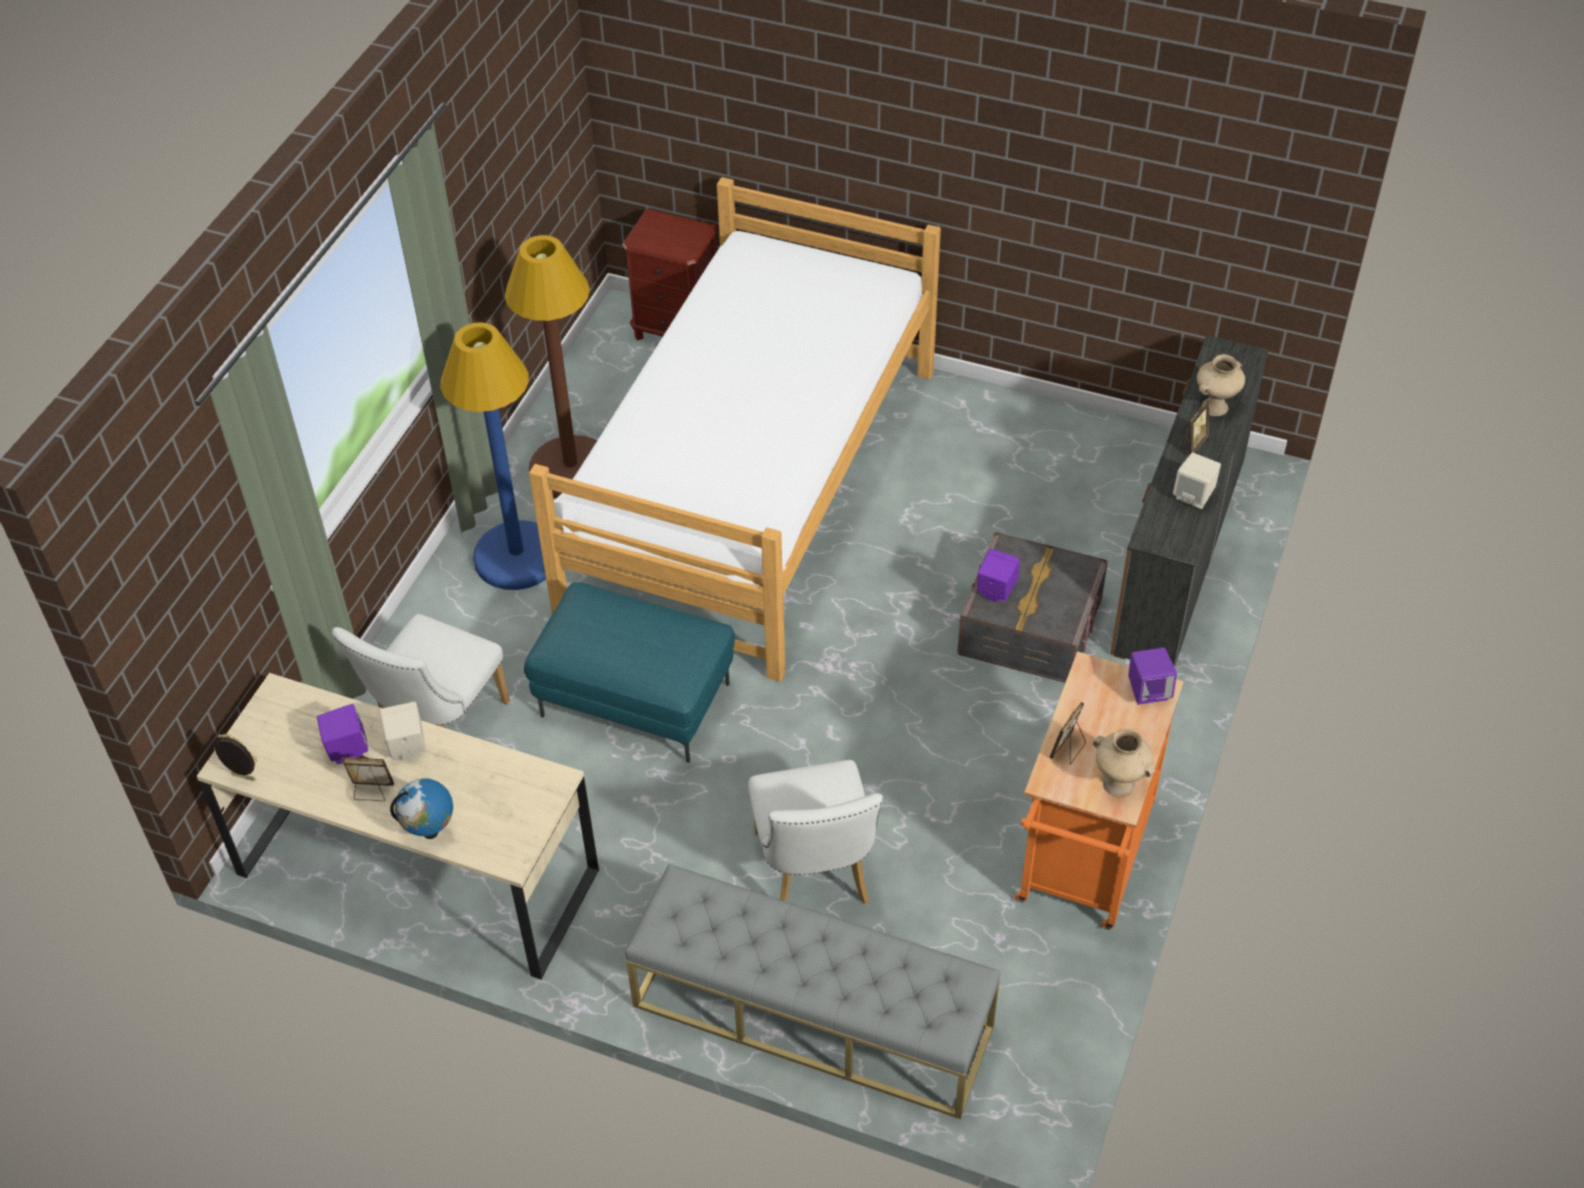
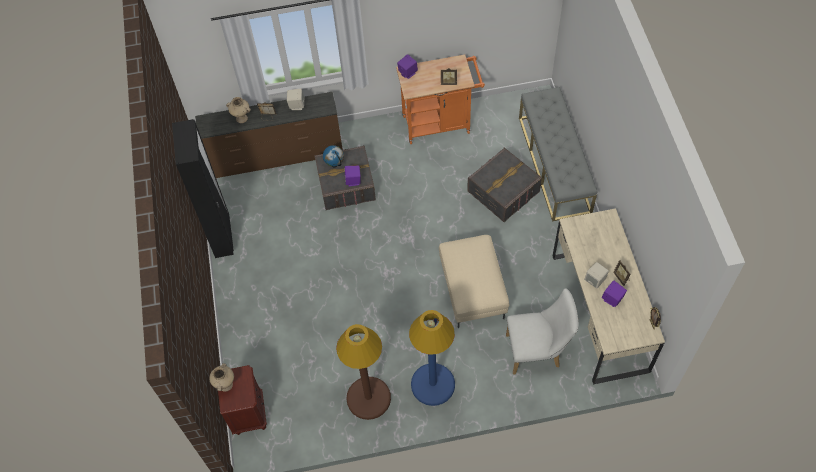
camera: 120 degrees left, 10 degrees up
(430, 831) = (620, 248): globe -> globe (334, 164)
(637, 699) = (472, 291): turquoise ottoman -> beige ottoman
(754, 487) = (332, 318): bed -> none
(815, 876) = (503, 192): white chair -> grey storage box
(1039, 414) = (223, 237): none -> black wardrobe
(1119, 784) = (452, 64): beige vase -> beige vase (225, 384)

